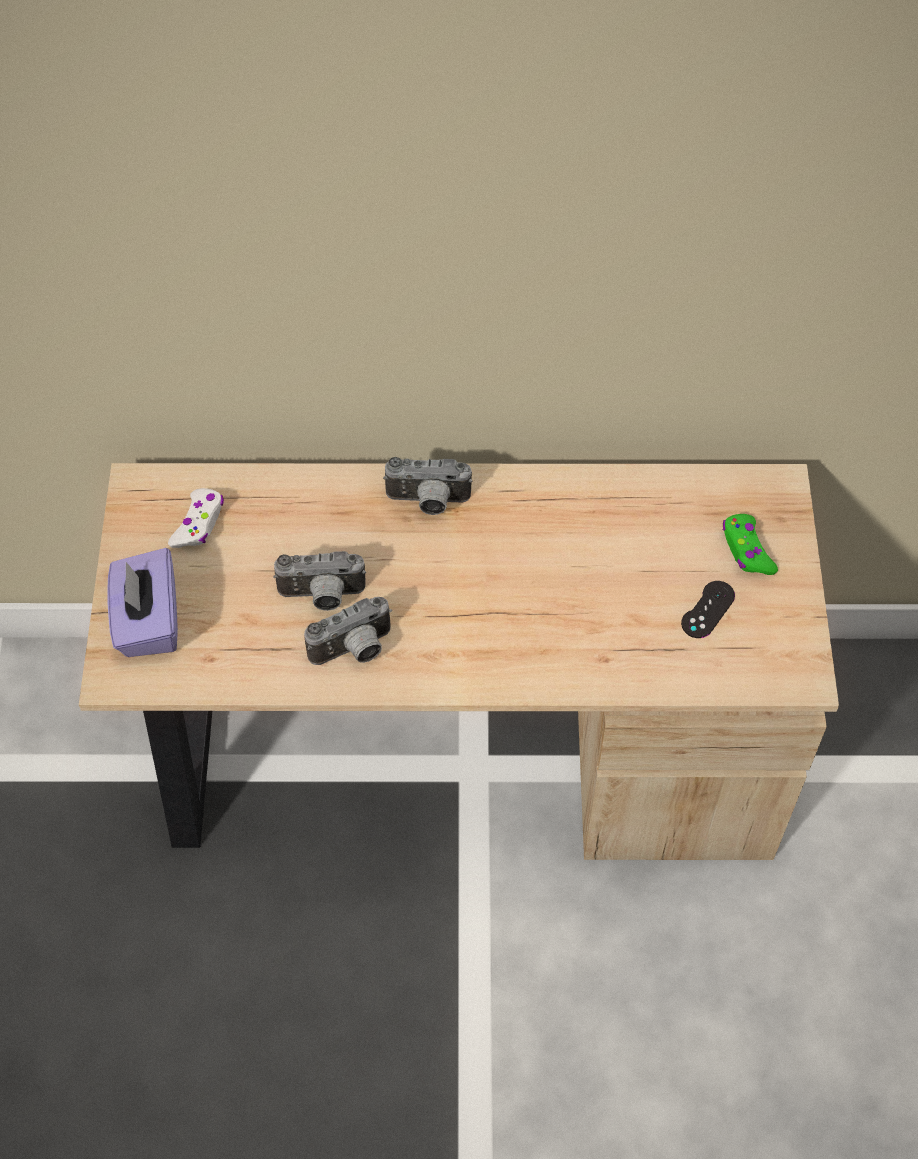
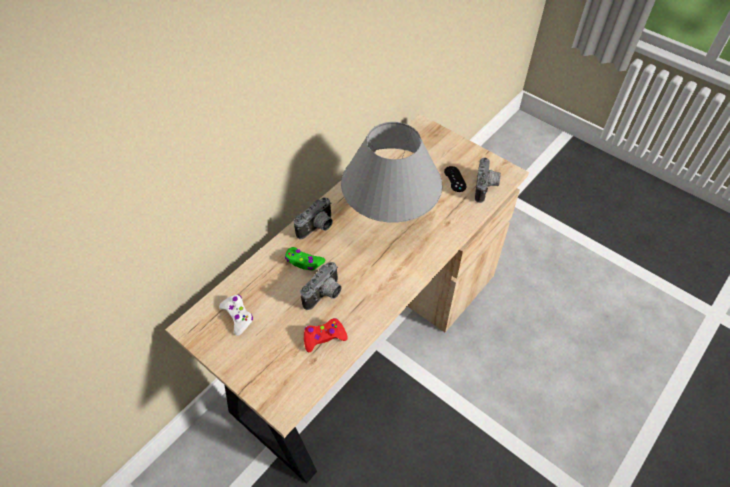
camera: 50 degrees left, 5 degrees down
(148, 621) = (268, 372): purple tissue box -> none
(254, 644) = (324, 337): none -> red game controller
(354, 651) = (364, 302): camera -> camera (486, 188)
(536, 577) = (390, 218): none -> grey table lamp
(746, 550) = (440, 152): green game controller -> green game controller (304, 262)

